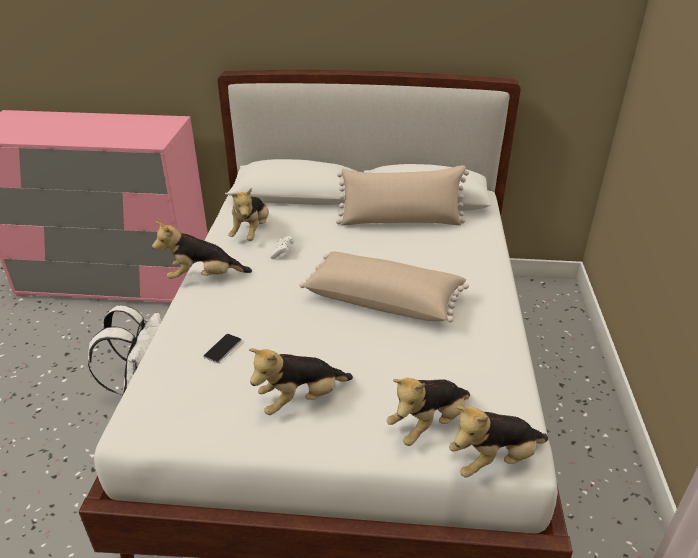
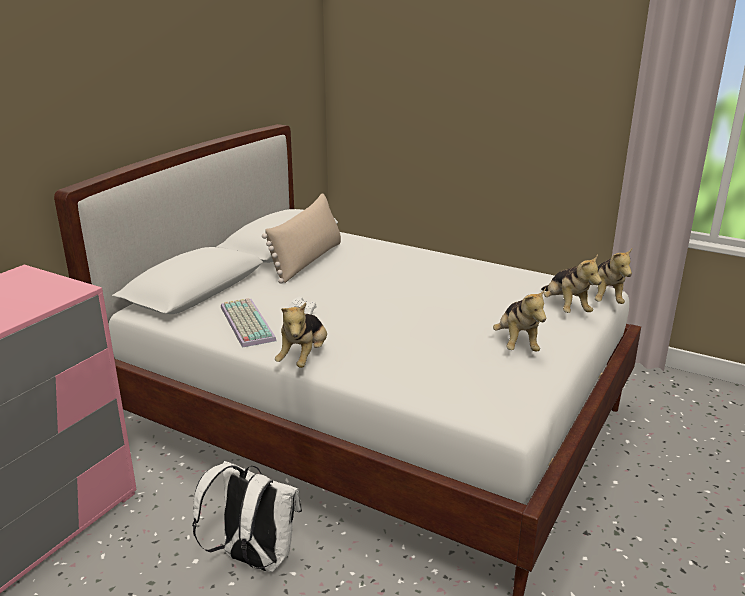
camera: 65 degrees left, 10 degrees down
(223, 349) = (435, 362): phone -> none
(251, 232) = (245, 323): plush toy -> keyboard
(384, 300) = (416, 291): beige pillow -> none

